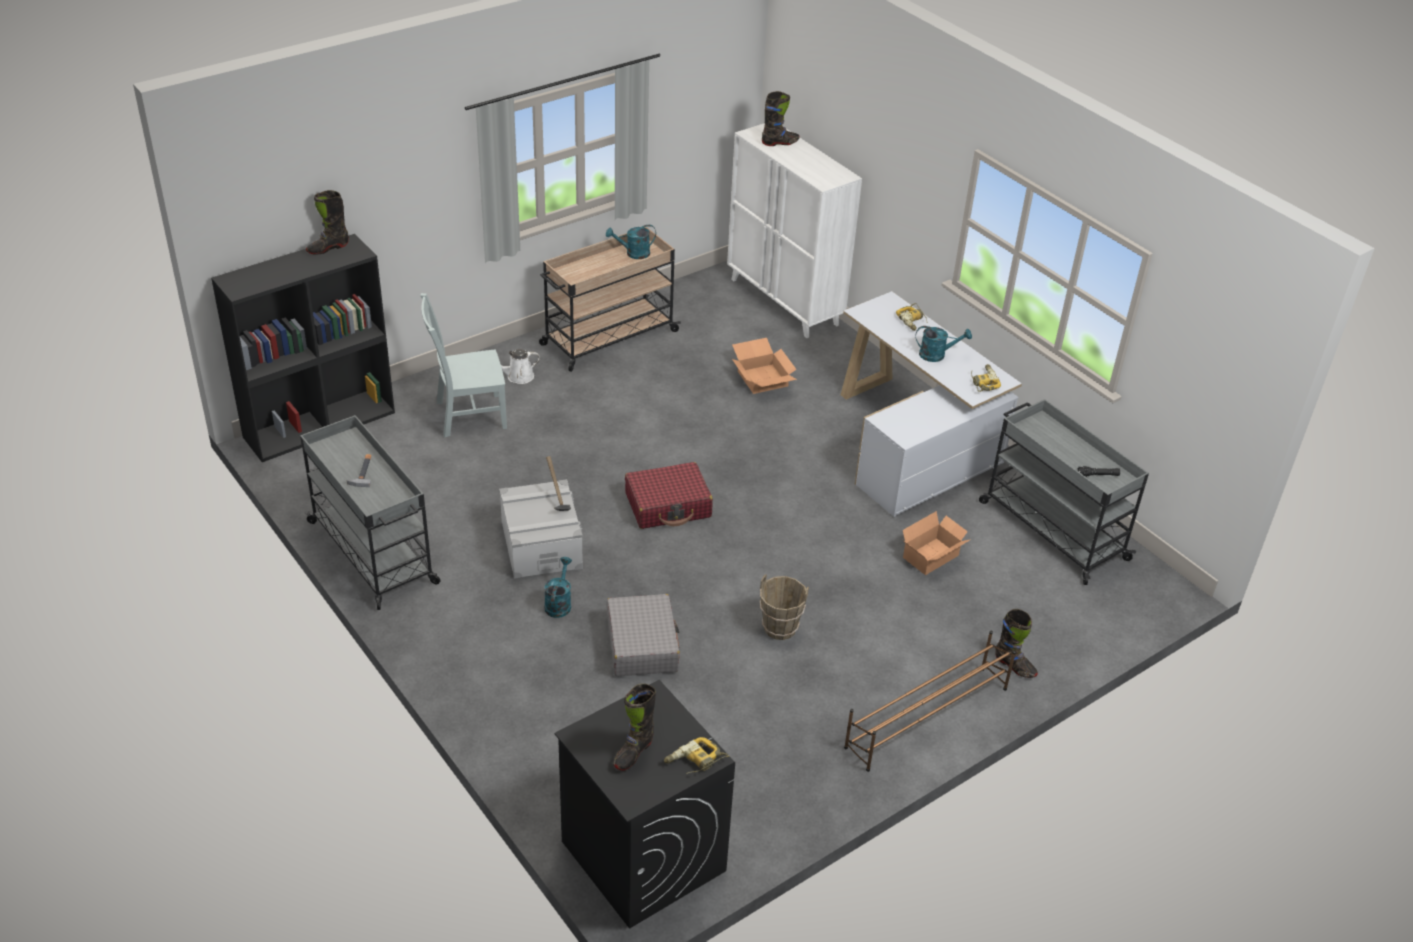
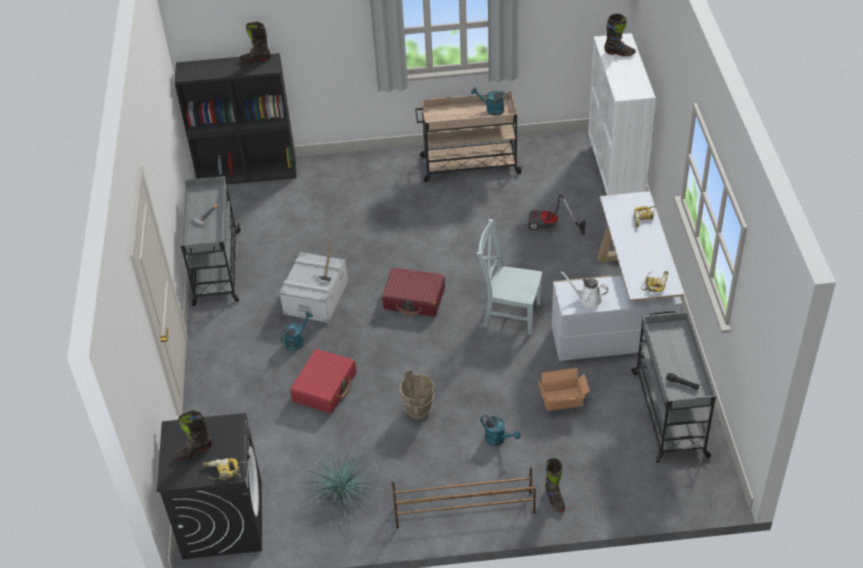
camera: 35 degrees right, 5 degrees up
(467, 415) = (338, 193): grey chair -> grey chair (509, 314)
(517, 376) = (389, 175): white watering can -> white watering can (587, 299)
(642, 645) = (325, 387): grey suitcase -> red suitcase
(761, 378) = (550, 227): cardboard box -> vacuum cleaner
(766, 757) = (341, 491): none -> potted plant
(937, 355) = (638, 251): turquoise watering can -> turquoise watering can (498, 439)

